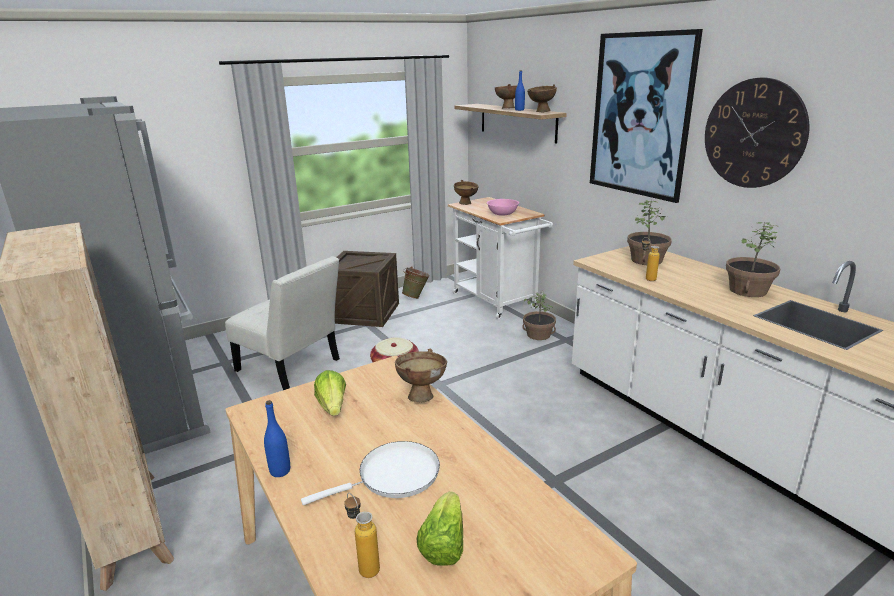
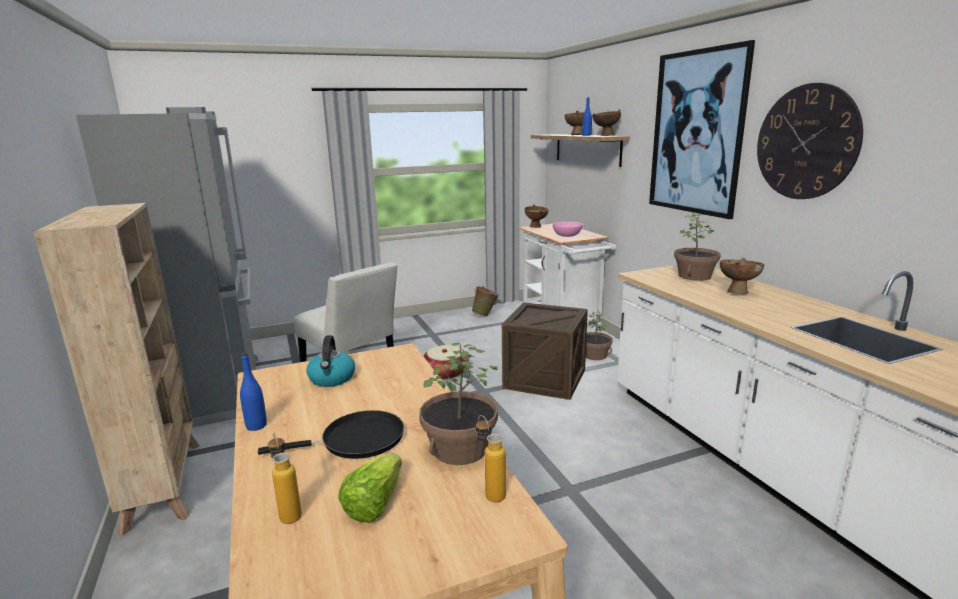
camera: 10 degrees right, 5 degrees down
(332, 406) = (332, 379): lettuce -> kettle
(364, 313) = (433, 325): crate -> crate (544, 379)
(393, 476) = (357, 440): white frying pan -> black frying pan
(422, 394) = (420, 376): brown bowl -> brown bowl (737, 291)
(646, 278) = (687, 290): bottle -> bottle (490, 492)
(747, 290) = (794, 306): potted plant -> potted plant (459, 448)

